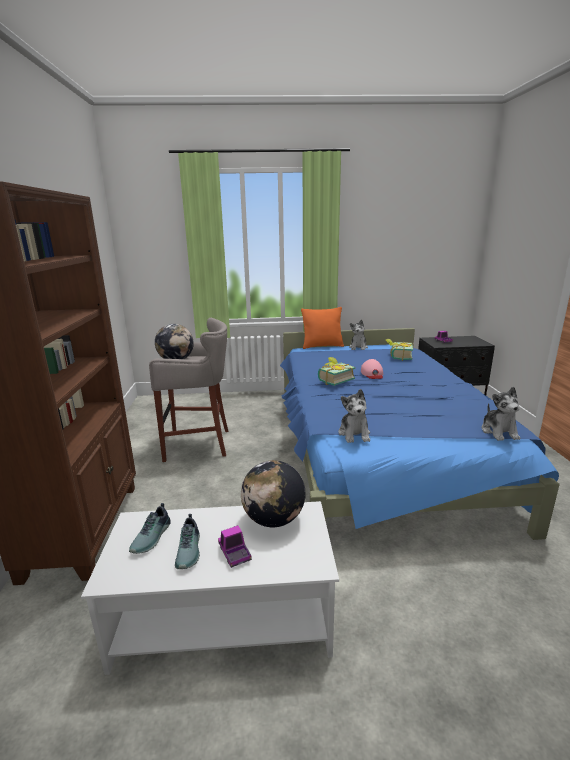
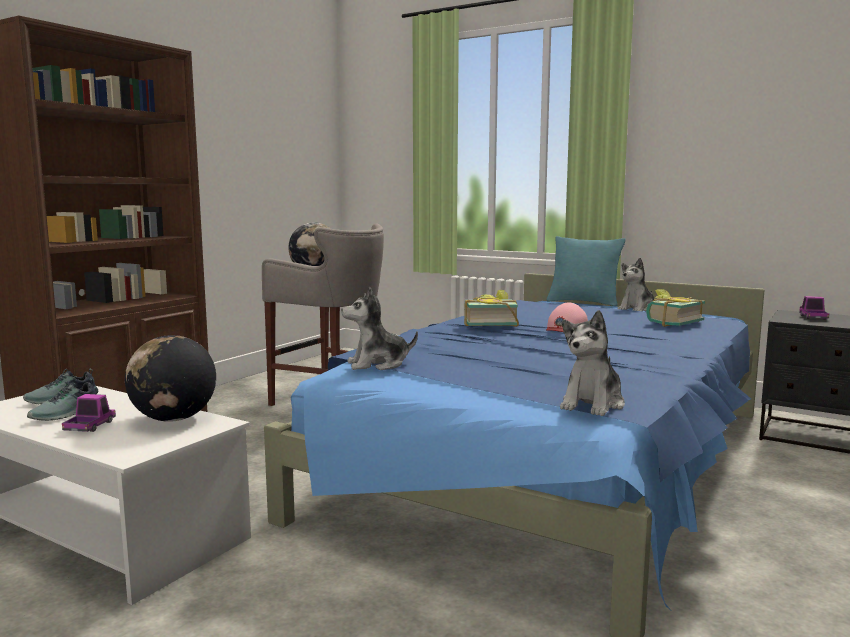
camera: 35 degrees right, 10 degrees down
(322, 346) = (583, 302): orange pillow -> turquoise pillow
(354, 434) = (377, 364): plush toy -> plush toy turned 45 degrees clockwise

